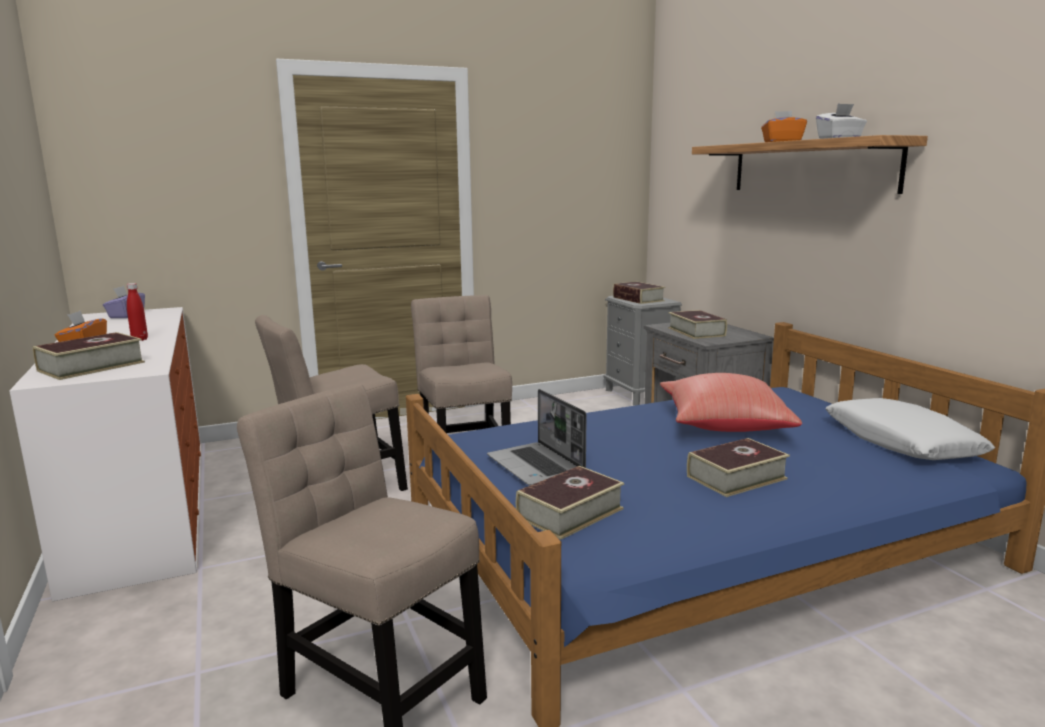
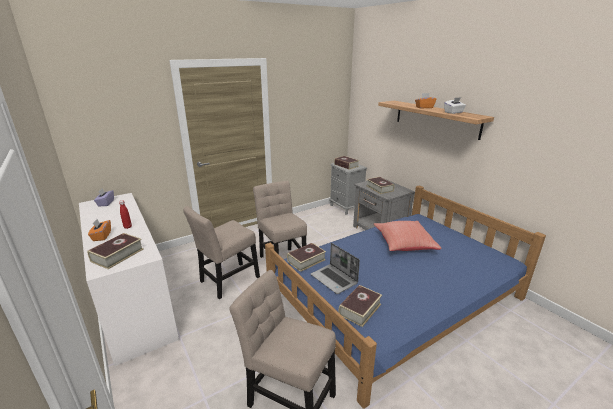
camera: 10 degrees left, 10 degrees up
(736, 477) = (420, 279): book -> book (306, 260)
(901, 443) = (476, 249): white pillow -> none

